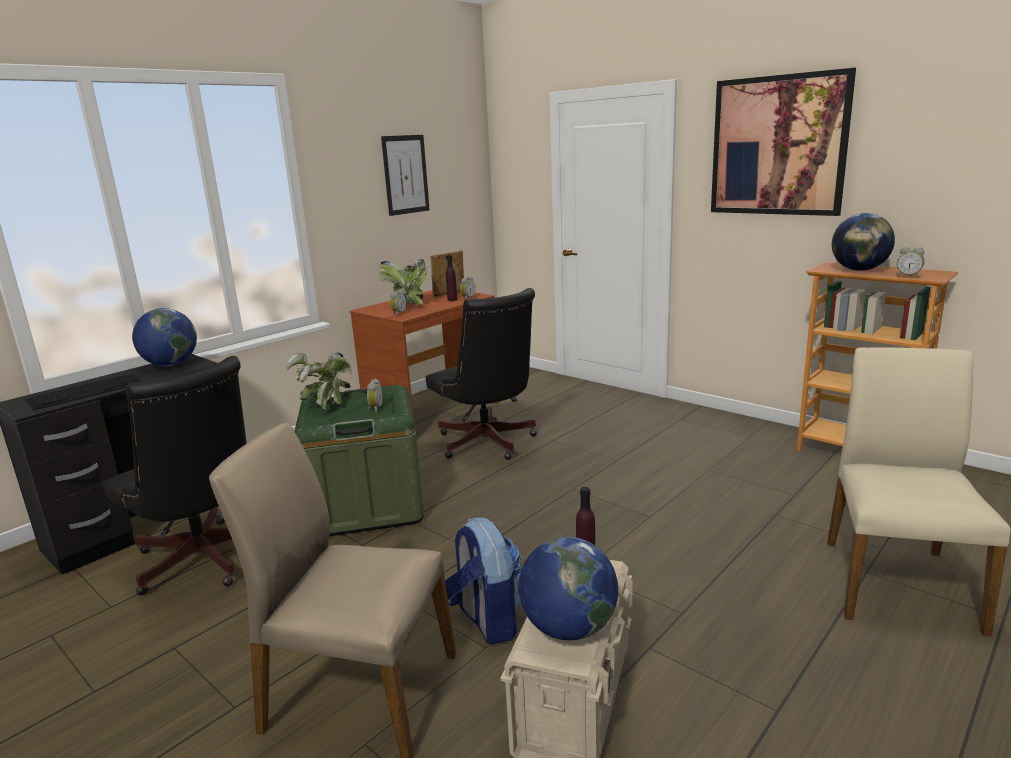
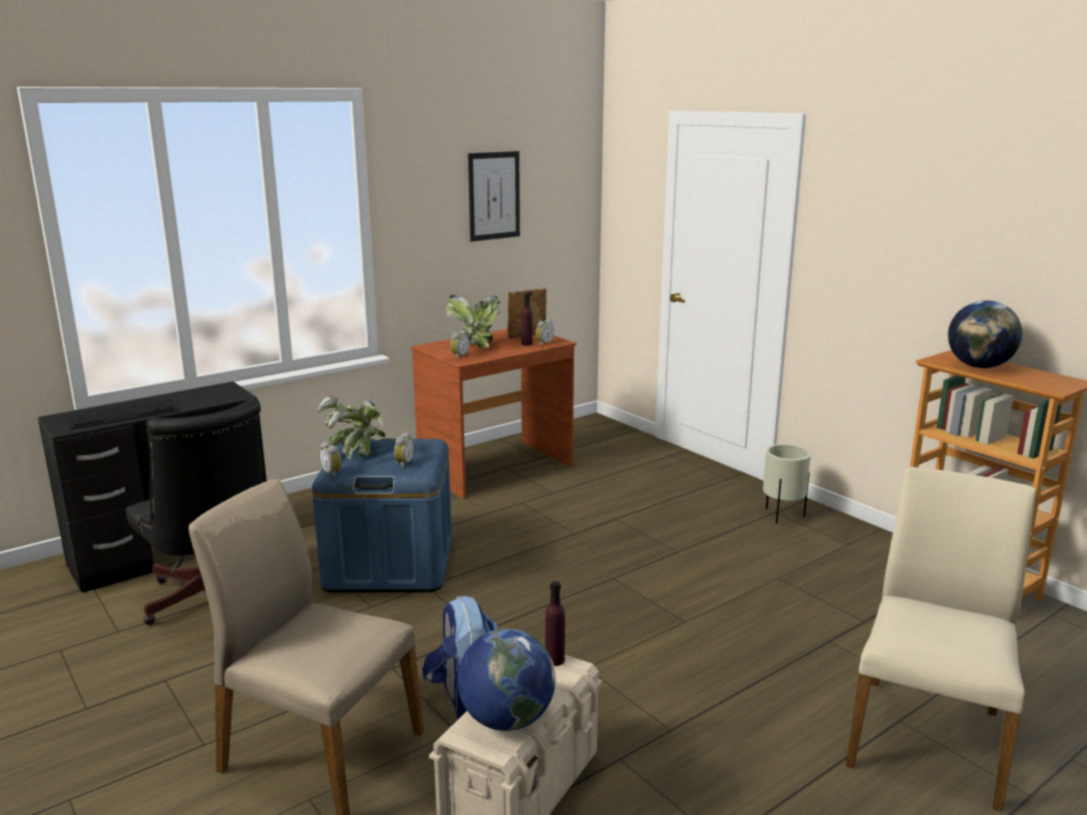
camera: 10 degrees right, 0 degrees up
(170, 364) = (209, 392): globe -> none
(367, 505) = (389, 564): green storage box -> blue storage box
(488, 444) = (542, 513): black office chair -> none
(688, 421) = (782, 516): none -> beige planter
(778, 146) = (910, 206): picture -> none
(908, 276) = (1028, 383): alarm clock -> alarm clock (333, 473)

